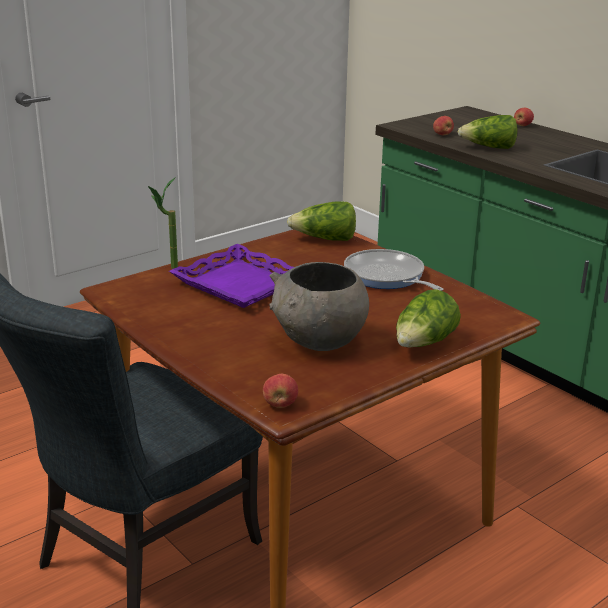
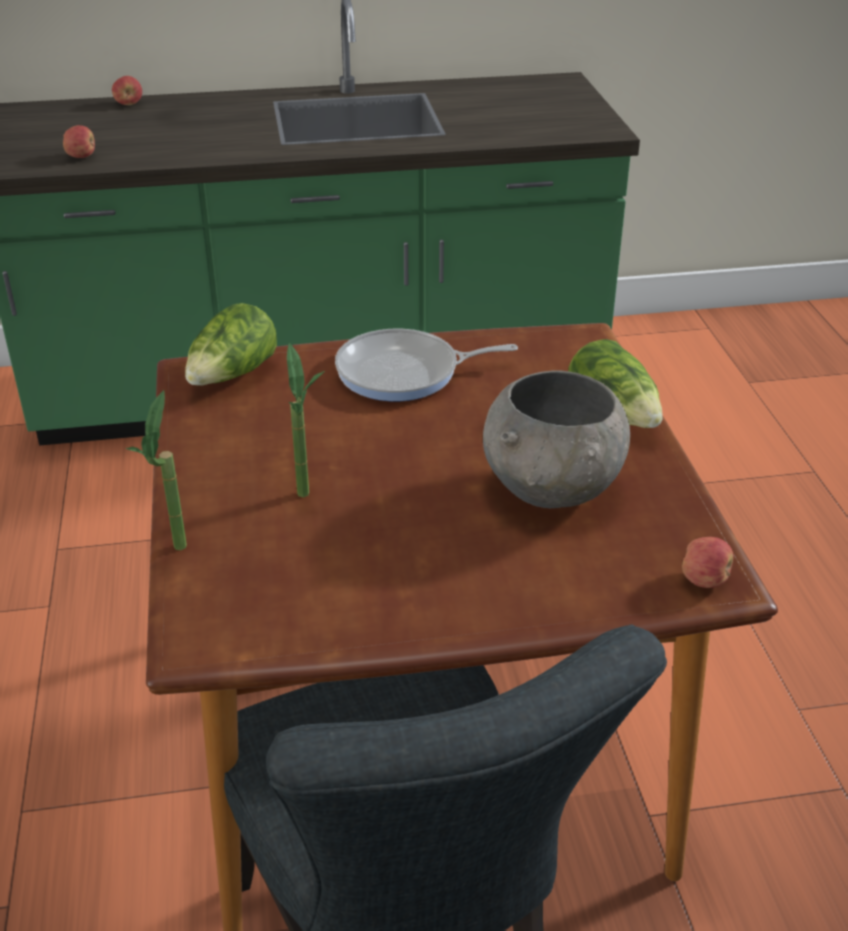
camera: 60 degrees left, 10 degrees up
(239, 284) = (310, 500): purple tray -> potted plant
(489, 148) = (178, 150): lettuce -> none

